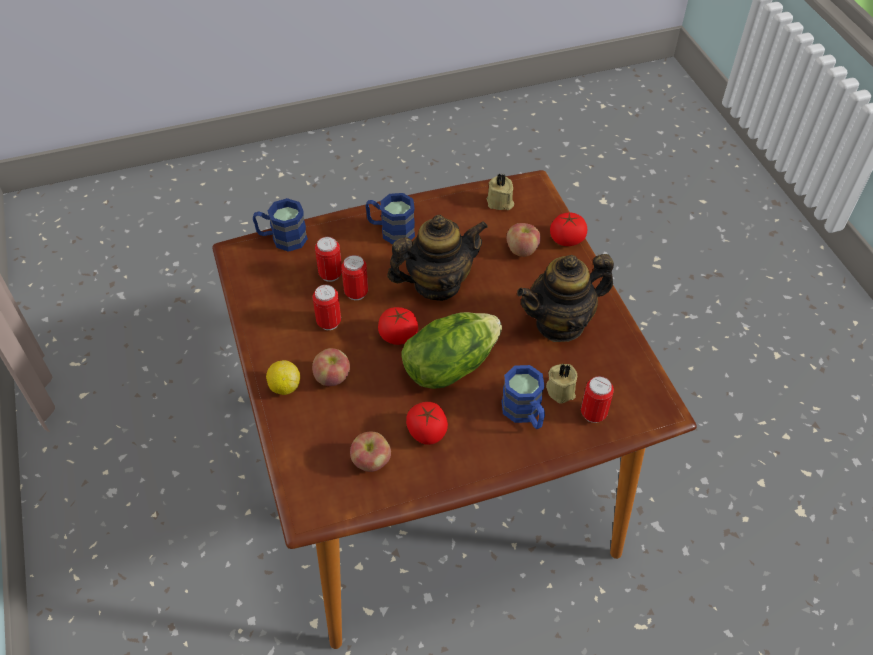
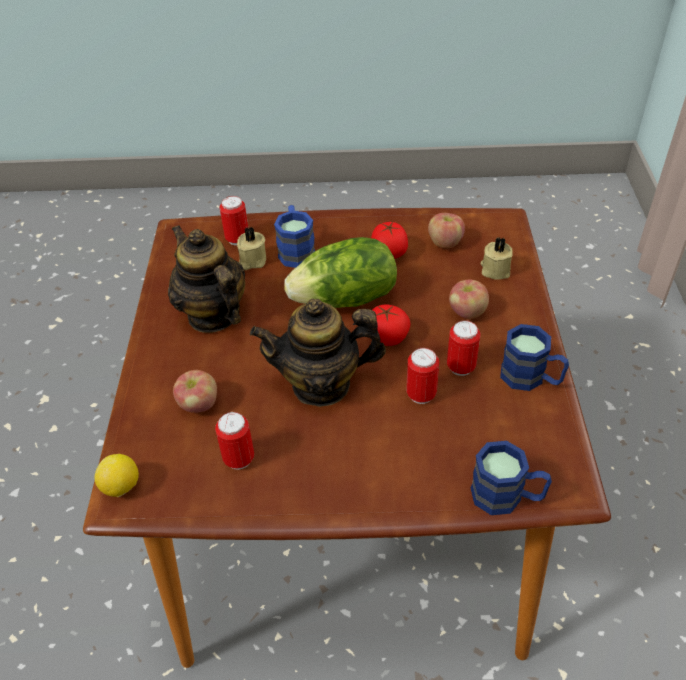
camera: 160 degrees left, 5 degrees down
(285, 387) = (518, 313): lemon -> lemon (121, 487)
(330, 274) = (448, 426): can -> can (239, 459)
(391, 231) = (351, 472): blue mug -> blue mug (531, 378)
(500, 202) = (183, 481): beige candle -> beige candle (495, 270)
(560, 323) = (213, 315): teapot -> teapot turned 120 degrees counterclockwise
(566, 239) = (137, 405): tomato -> none

